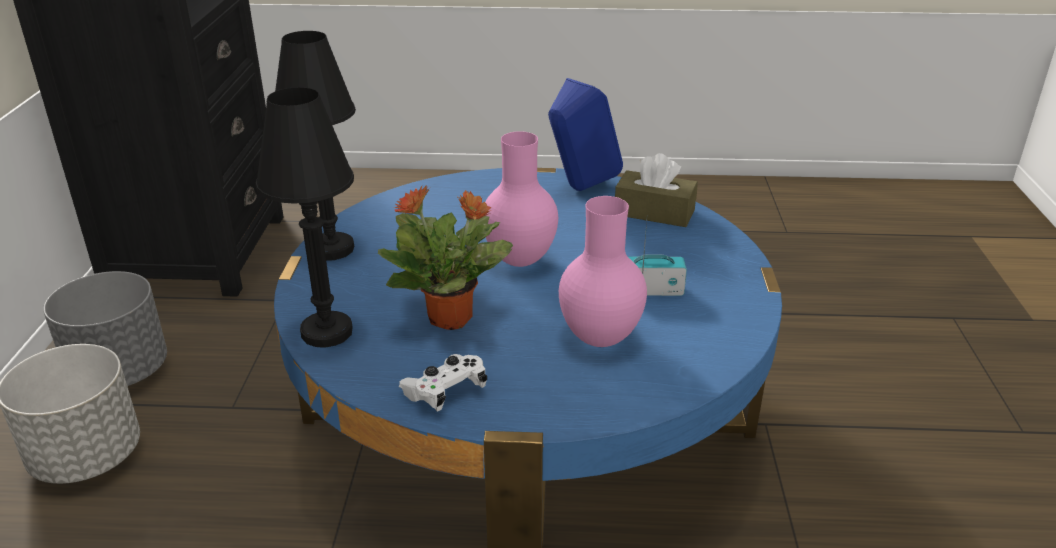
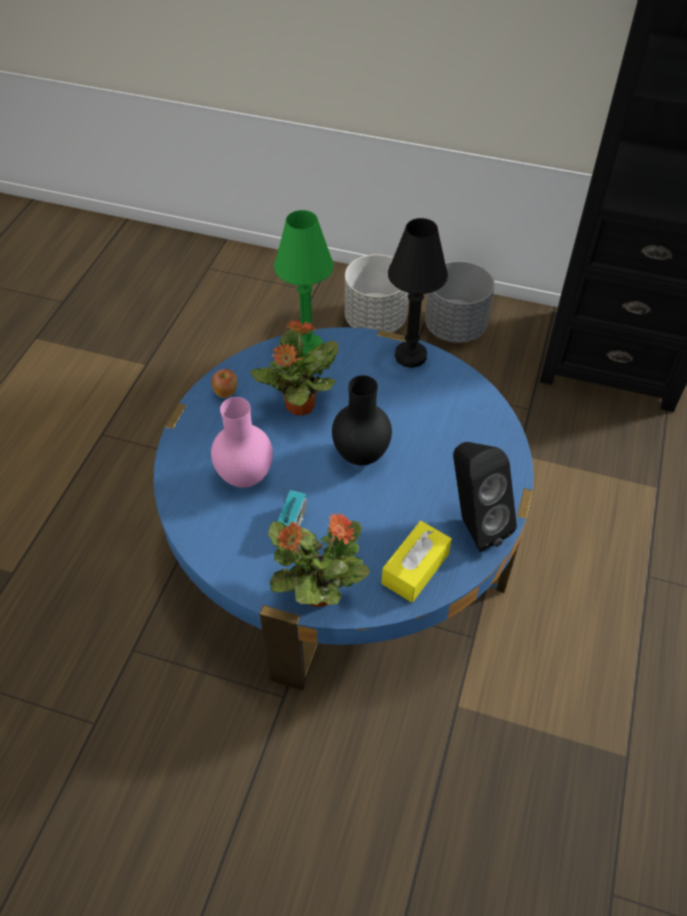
camera: 105 degrees right, 20 degrees up
(327, 332) = (307, 348): black table lamp -> green table lamp
(445, 391) = (226, 392): white game controller -> apple
(518, 260) = (362, 455): pink vase -> black vase
(580, 190) = (473, 524): blue speaker -> black speaker
(654, 212) = (415, 569): brown tissue box -> yellow tissue box
(725, 260) = (317, 592): none -> potted plant

